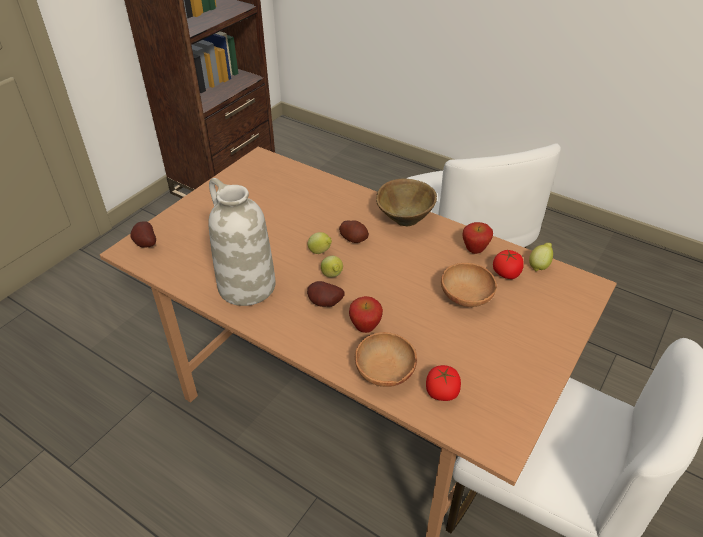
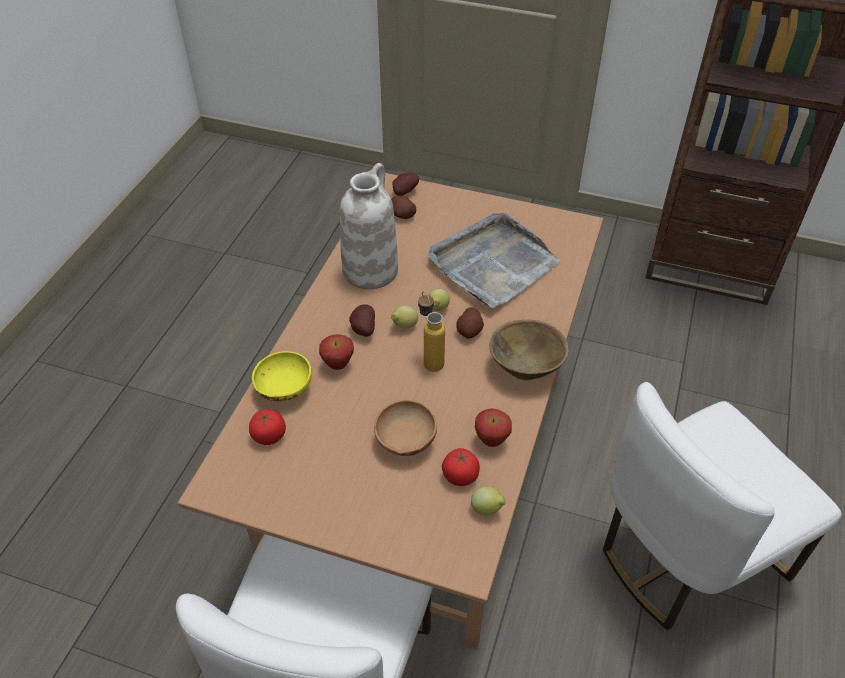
camera: 75 degrees right, 5 degrees up
(179, 251) = (402, 215): none -> potato
(280, 210) = (492, 264): none -> grey tray
(378, 267) = (430, 359): none -> bottle
(384, 373) = (283, 389): brown bowl -> yellow bowl

